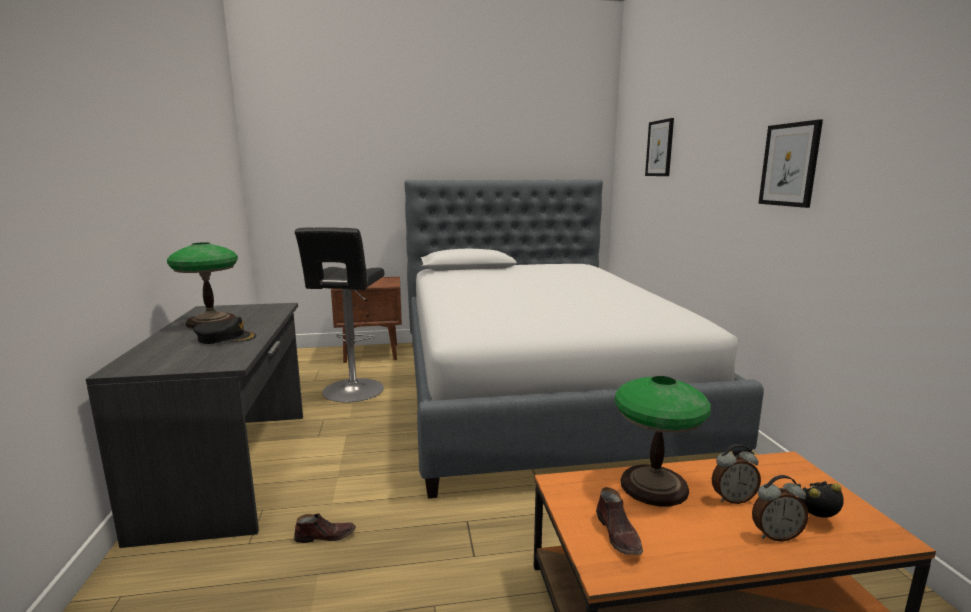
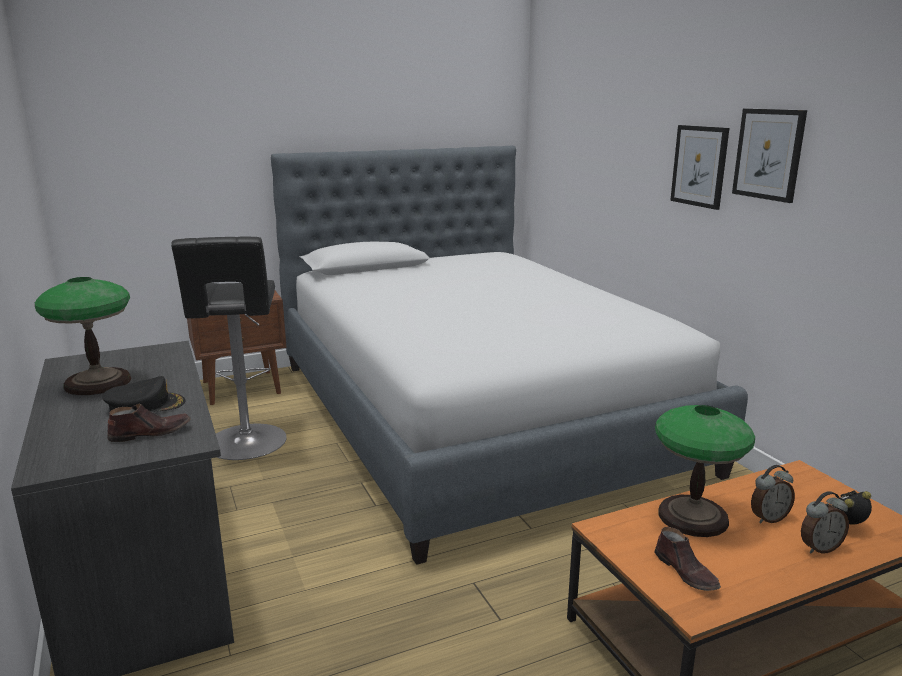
camera: 15 degrees left, 5 degrees up
(325, 536) = (320, 629): brown shoe -> brown shoe (150, 433)
(660, 148) = (596, 114): picture -> picture (699, 166)

